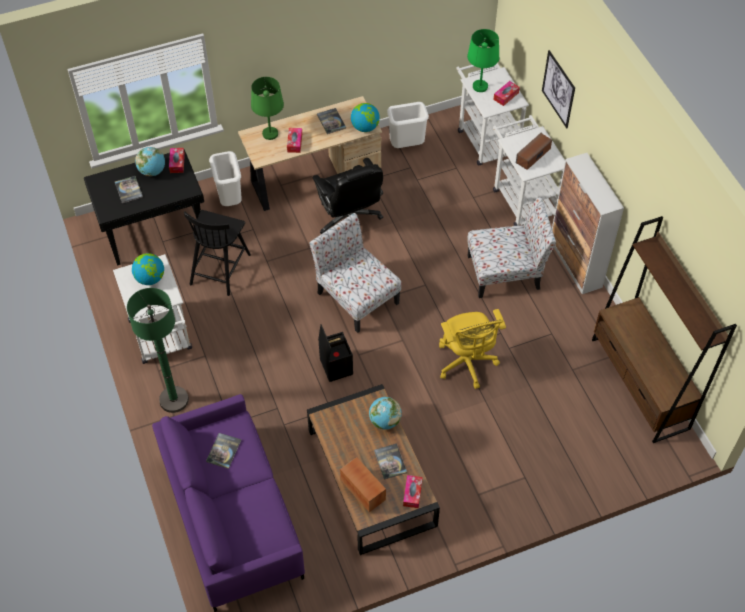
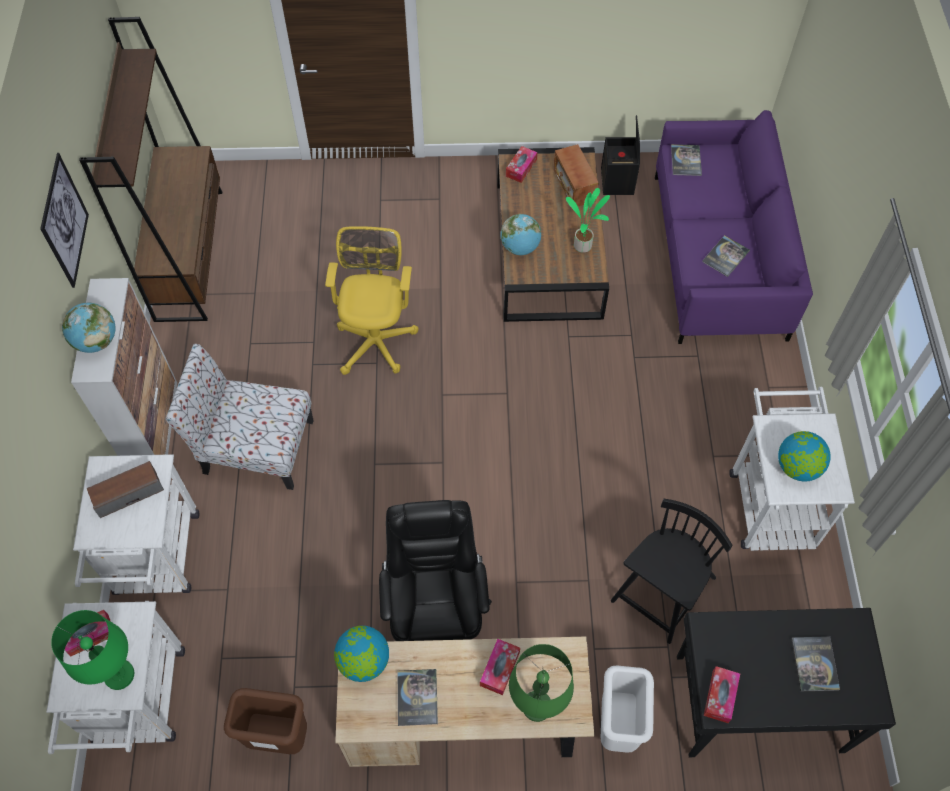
camera: 160 degrees left, 5 degrees up
(152, 171) = (767, 692): globe -> globe (96, 341)
(174, 400) = (765, 408): green floor lamp -> none
(335, 366) = (543, 387): black storage box -> black storage box (618, 182)
(336, 438) = (584, 245): none -> potted plant
(356, 297) = (478, 477): chair -> none
(390, 461) = (532, 204): book -> book (686, 160)
(406, 147) = (278, 736): white trash can -> brown trash can
(558, 89) = (34, 479): picture -> picture (64, 221)

